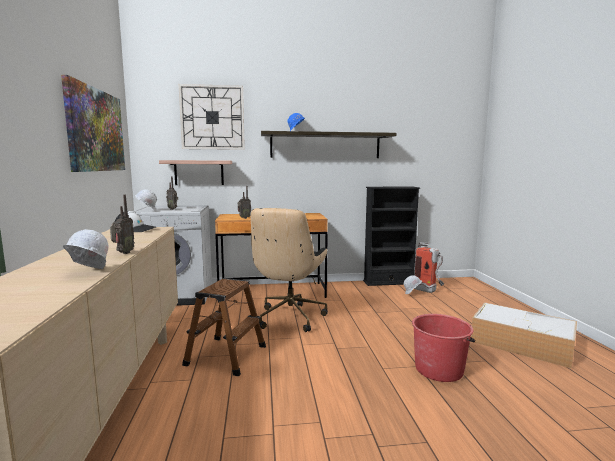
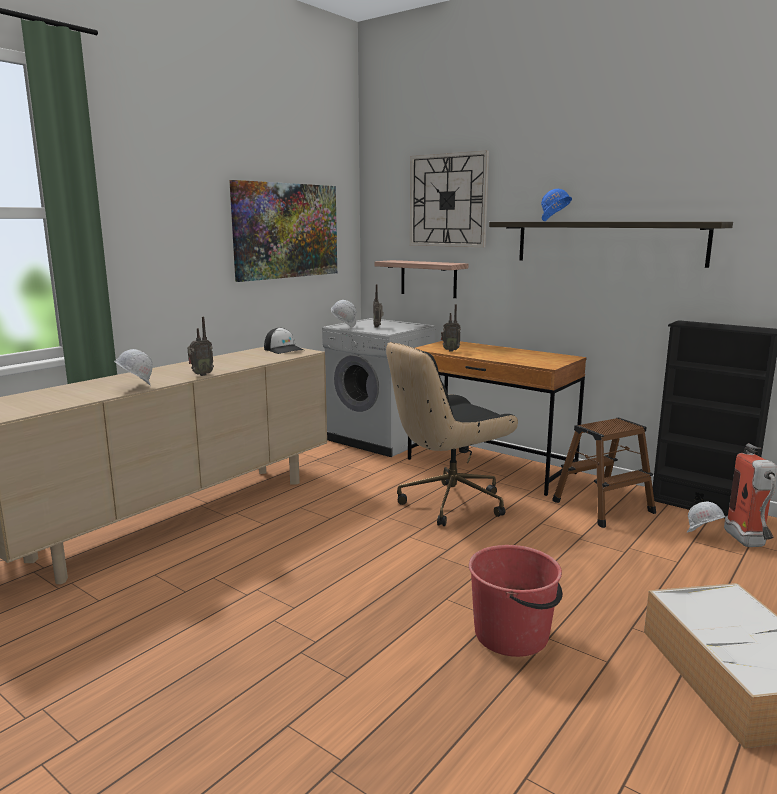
camera: 45 degrees right, 5 degrees up
(226, 355) = (323, 515): brown step ladder -> brown step ladder (603, 506)

